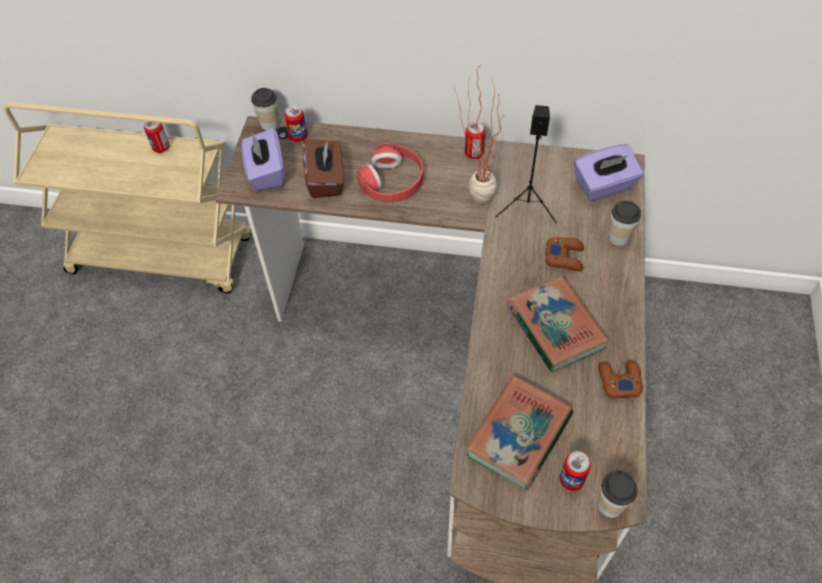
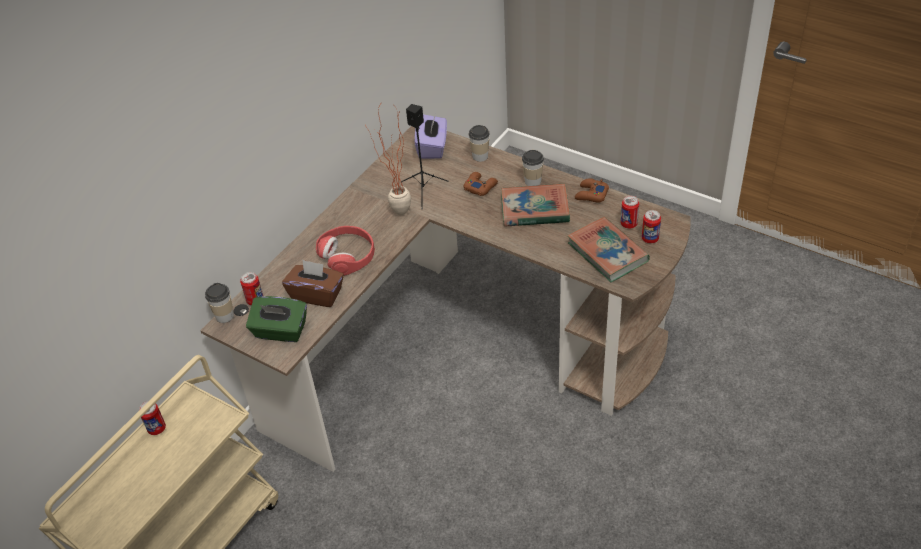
camera: 65 degrees left, 10 degrees down
(266, 173) = (280, 331): purple tissue box -> green tissue box
(474, 153) = (353, 202): can -> can (628, 224)
(610, 505) = (674, 227): cup -> cup (533, 181)

